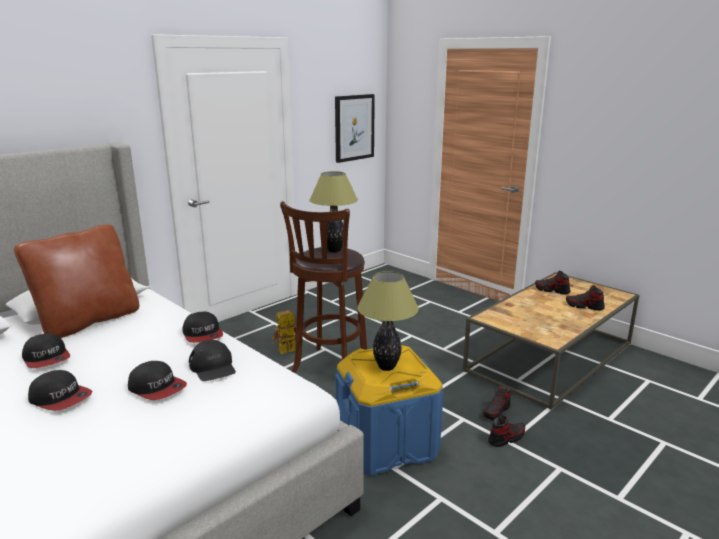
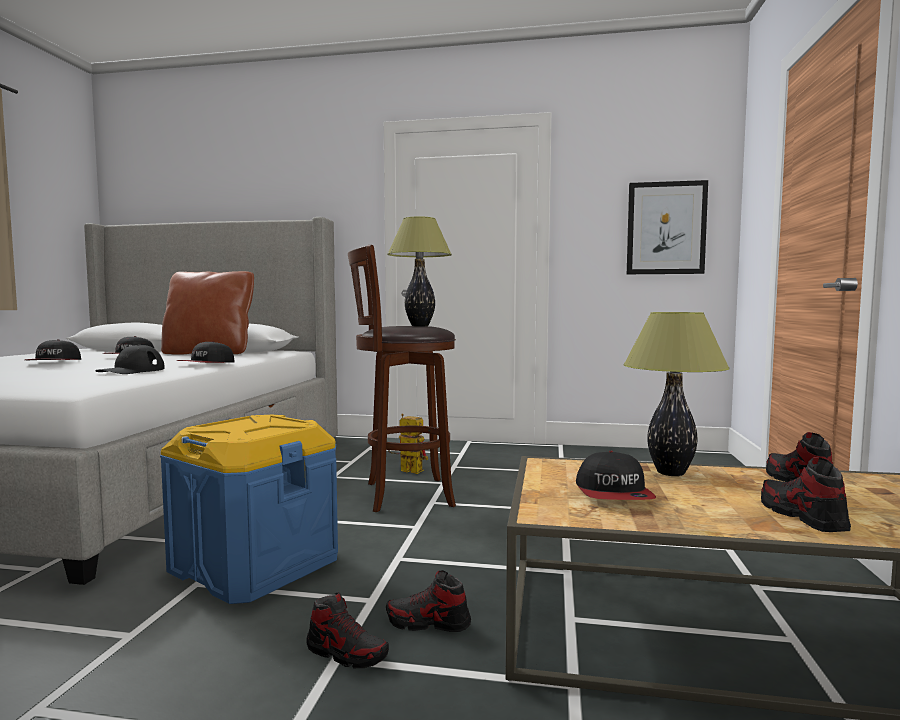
camera: 55 degrees right, 15 degrees down
(157, 388) = (80, 369): cap -> cap (614, 493)
(387, 367) = (238, 427): table lamp -> table lamp (671, 473)

